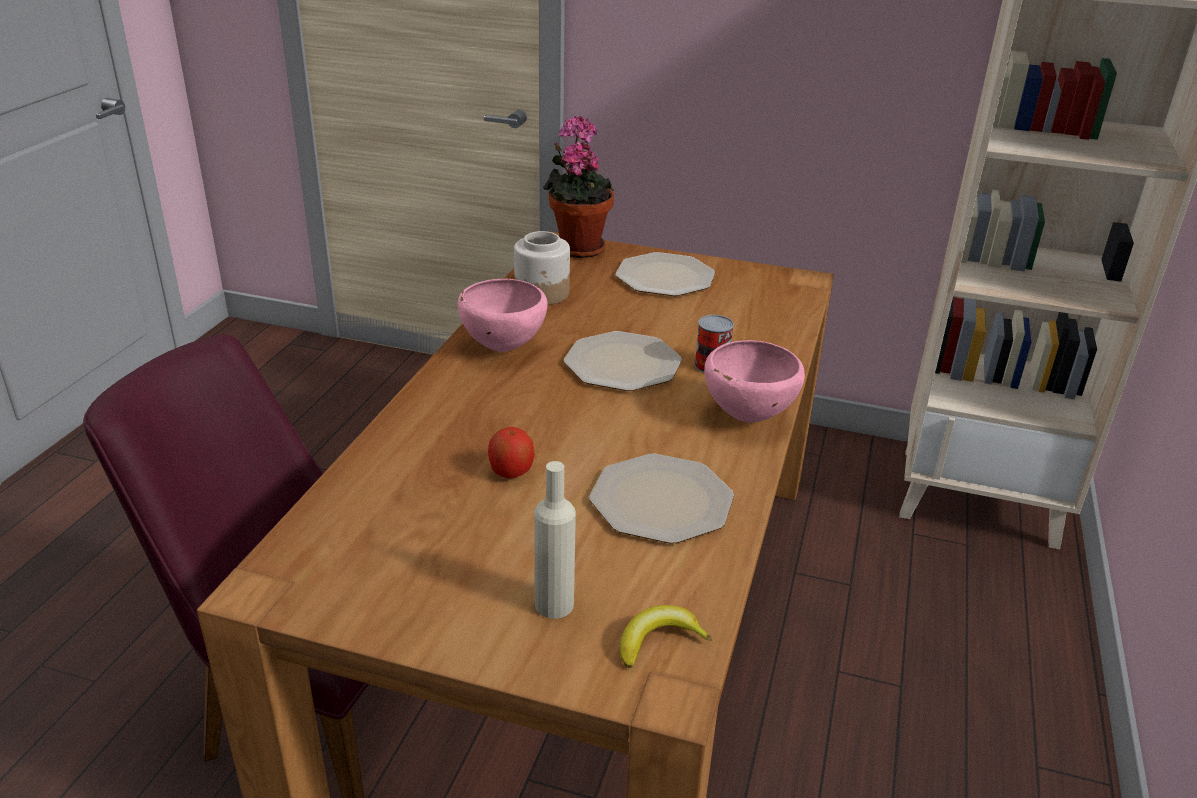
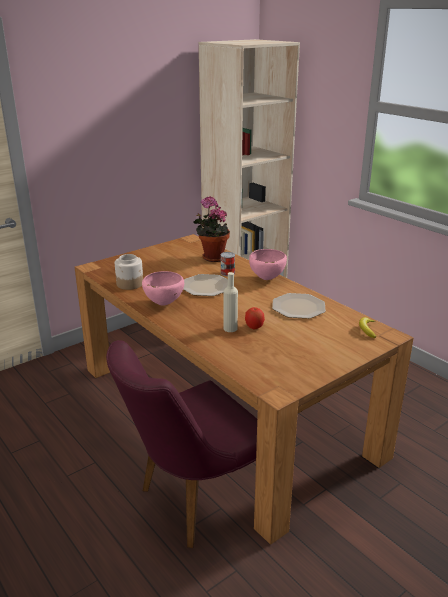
camera: 55 degrees left, 5 degrees down
(554, 604) = (335, 340): beige bottle -> beige bottle (230, 328)
(577, 247) = (100, 265): potted plant -> potted plant (212, 257)
(665, 276) = (152, 259): plate -> none

